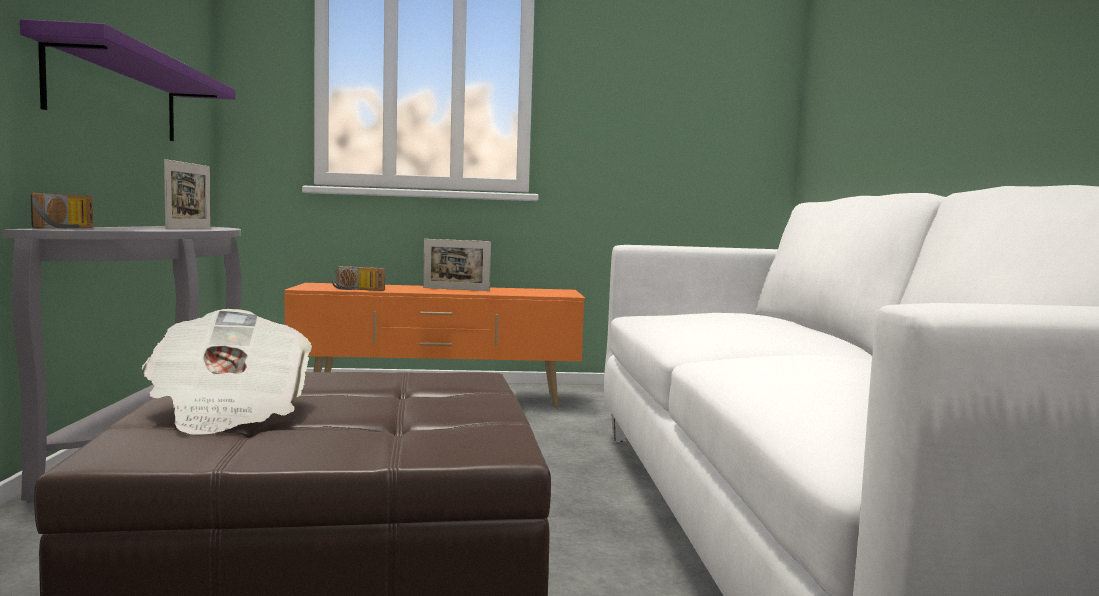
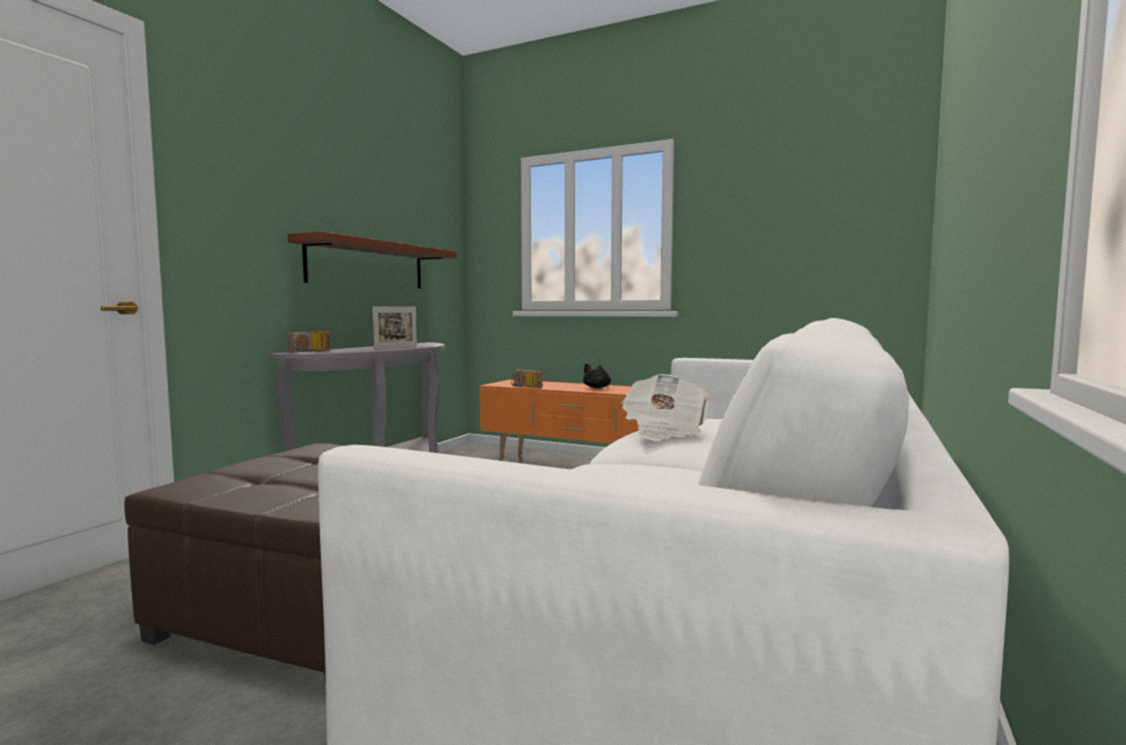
camera: 30 degrees right, 0 degrees up
(116, 93) = (368, 265): purple shelf -> brown shelf
(228, 412) = (266, 470): newspaper -> newspaper (663, 431)
(456, 289) = (597, 387): picture frame -> black plush toy

